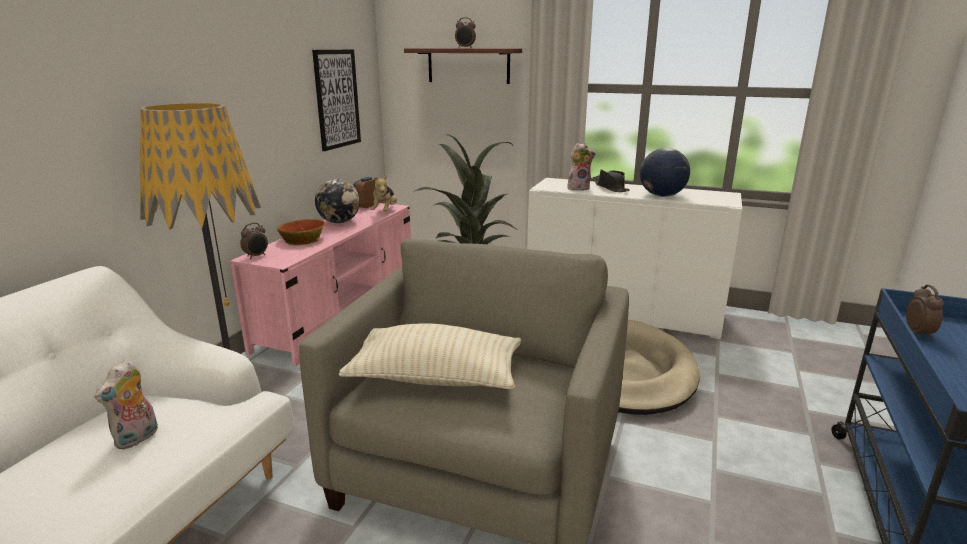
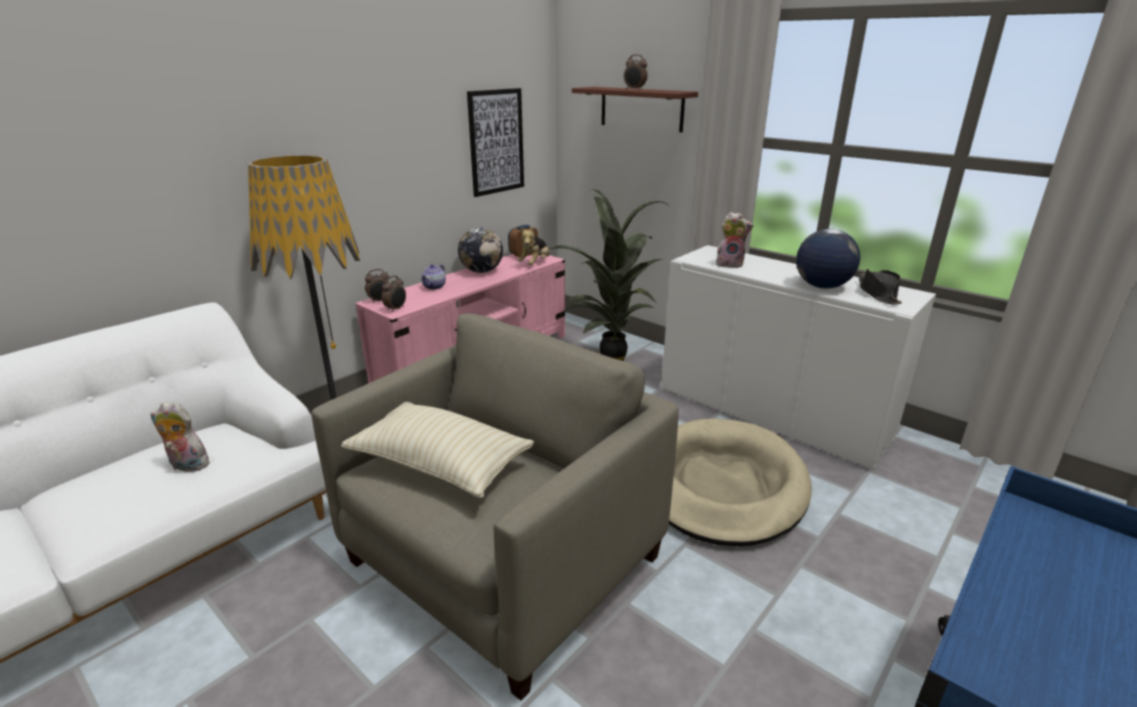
camera: 20 degrees right, 5 degrees up
(137, 438) = (187, 466): plush toy -> plush toy turned 60 degrees clockwise
(303, 239) = (434, 287): bowl -> teapot
(610, 187) = (769, 267): black hat -> black hat (878, 293)
(919, 333) = (1026, 541): alarm clock -> alarm clock (396, 309)

